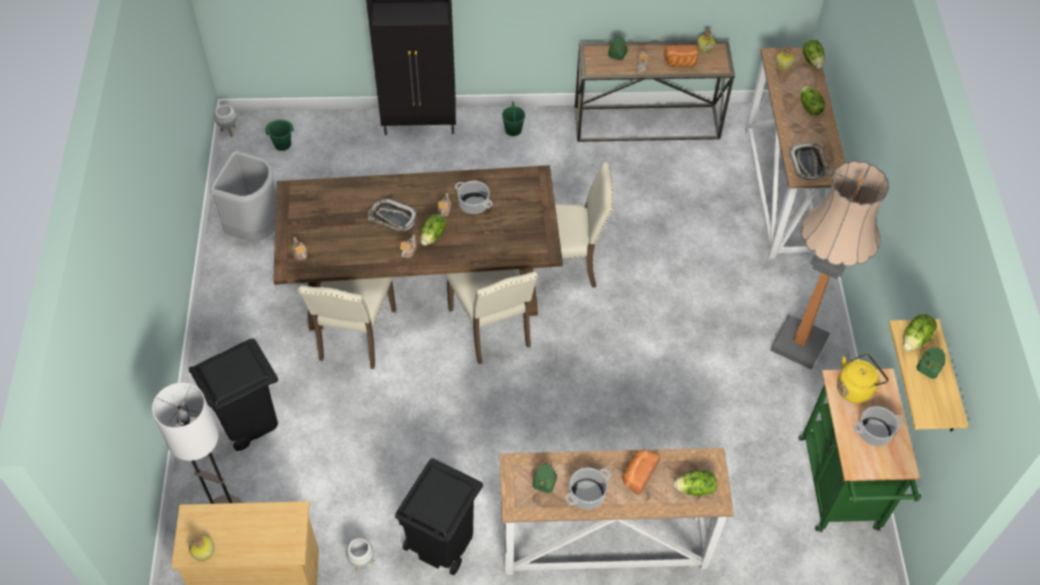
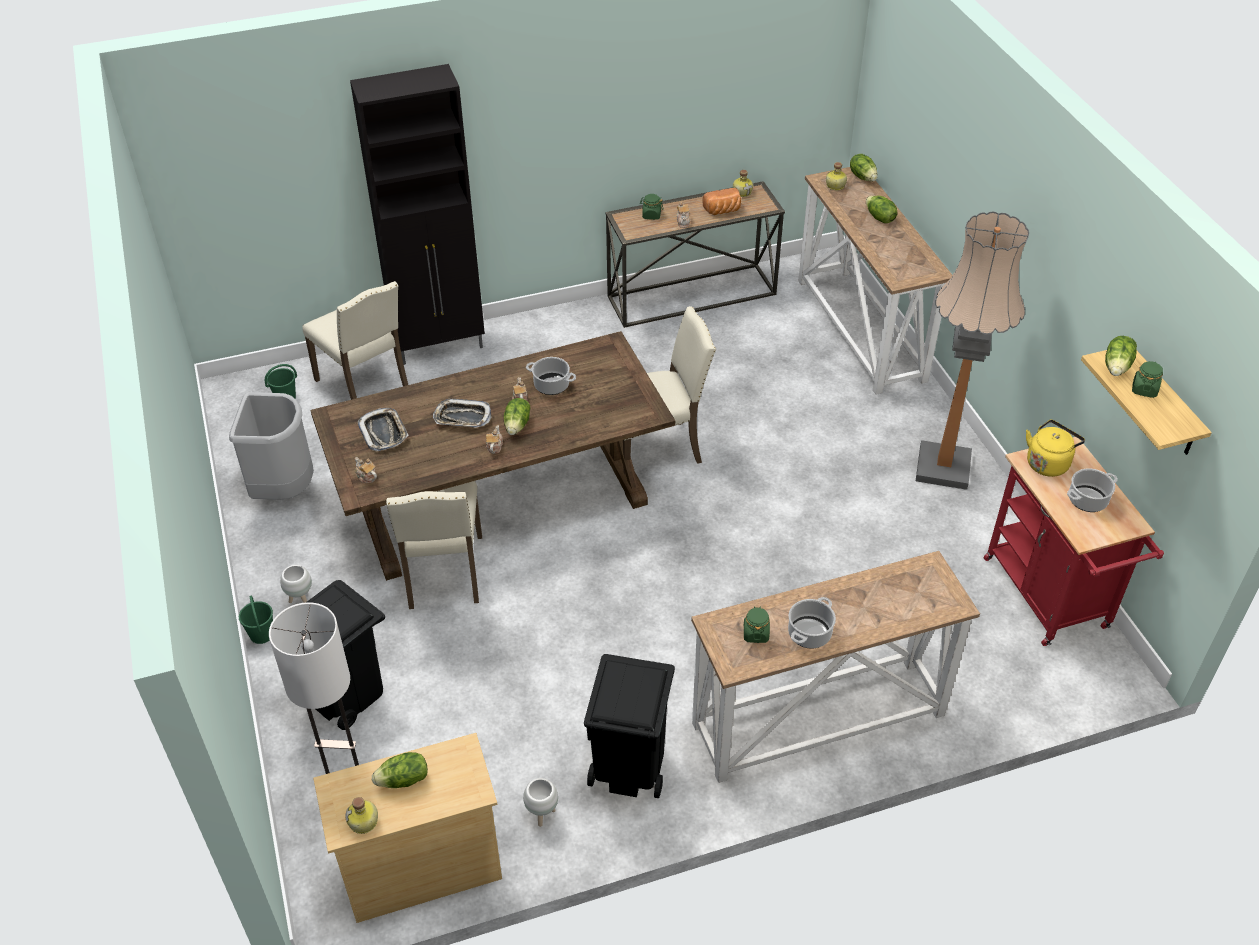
camera: 15 degrees left, 10 degrees down
(229, 131) = (216, 397): white planter -> white planter (301, 600)
(492, 328) = (601, 529): beige chair -> beige chair (366, 386)
(513, 129) = (548, 330): green bucket -> green bucket (261, 634)
(638, 474) = (857, 599): bread -> none
(695, 489) = (926, 598): lettuce -> lettuce (403, 780)
(809, 164) = (903, 267): tray -> tray (384, 432)
(840, 490) = (1050, 599): green cart -> red cart

